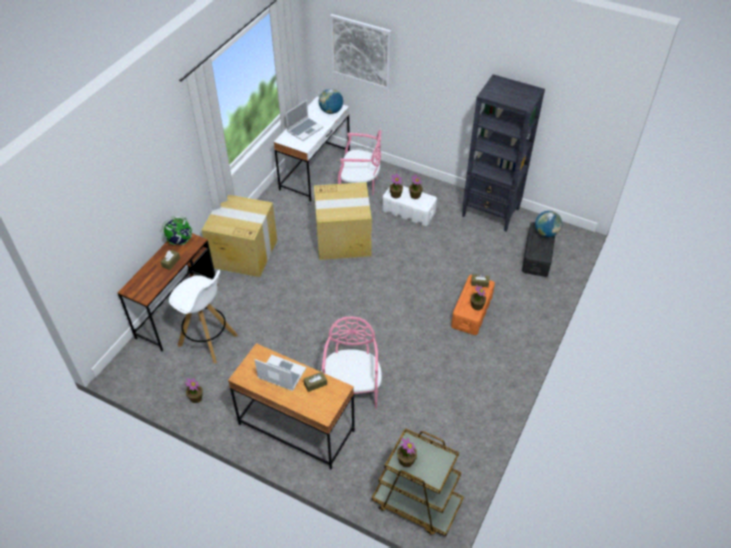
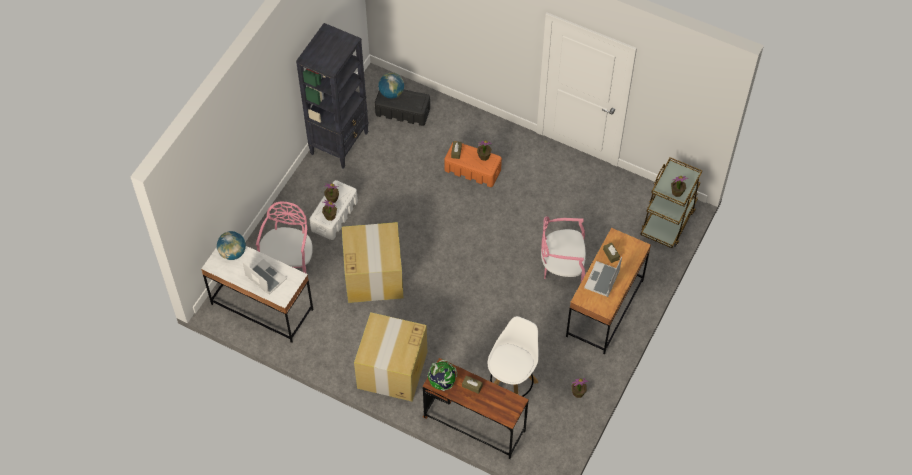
camera: 90 degrees left, 10 degrees up
(361, 51) = (214, 183): picture -> none

